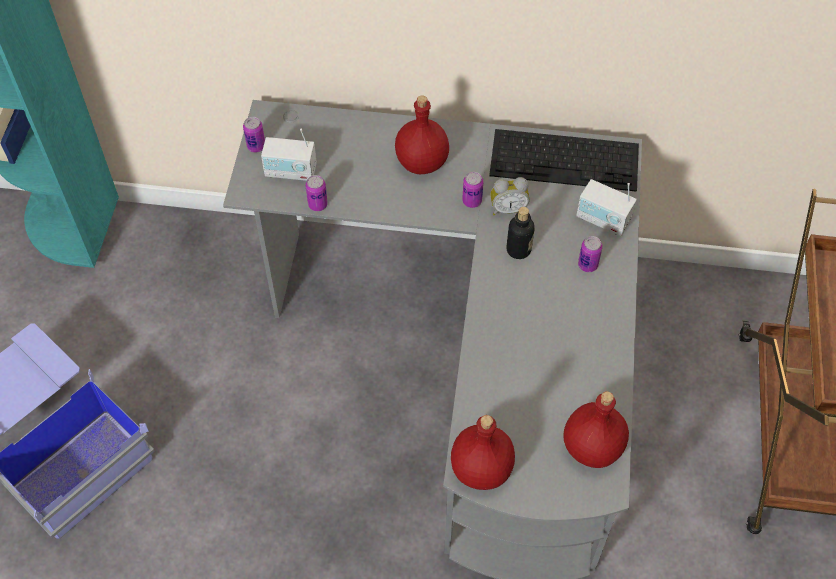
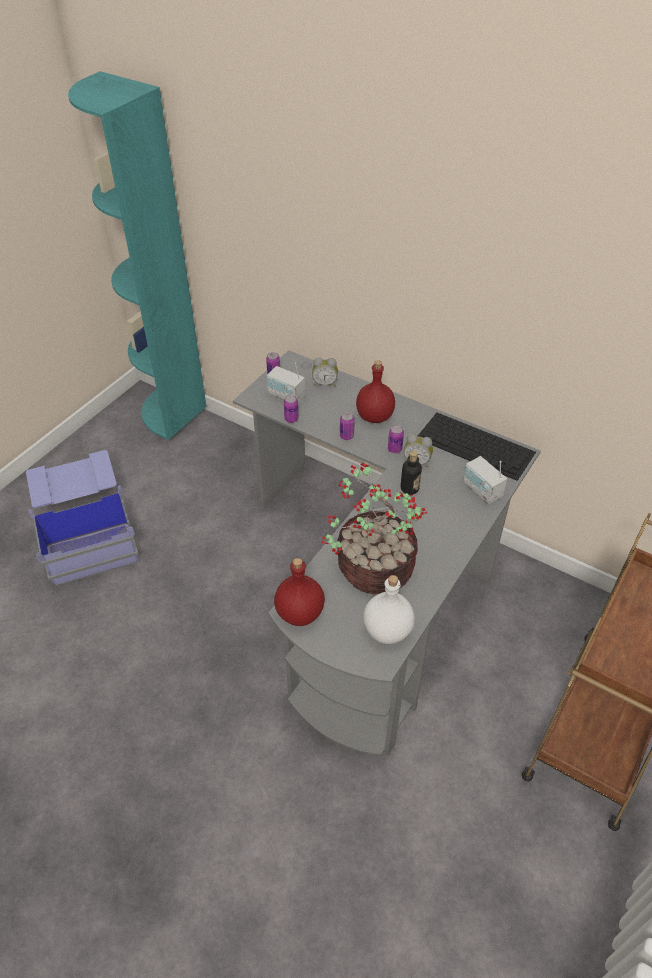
camera: 25 degrees right, 10 degrees down
(331, 135) = (325, 383): none -> alarm clock
(532, 373) = (372, 567): none -> potted plant
(587, 265) = (454, 514): can -> can (346, 436)
(593, 447) = (388, 630): red bottle -> white bottle

